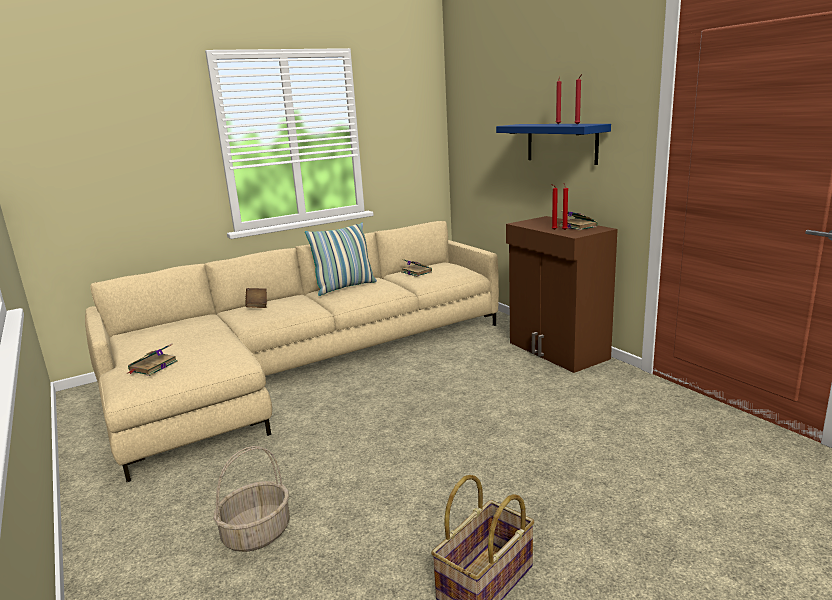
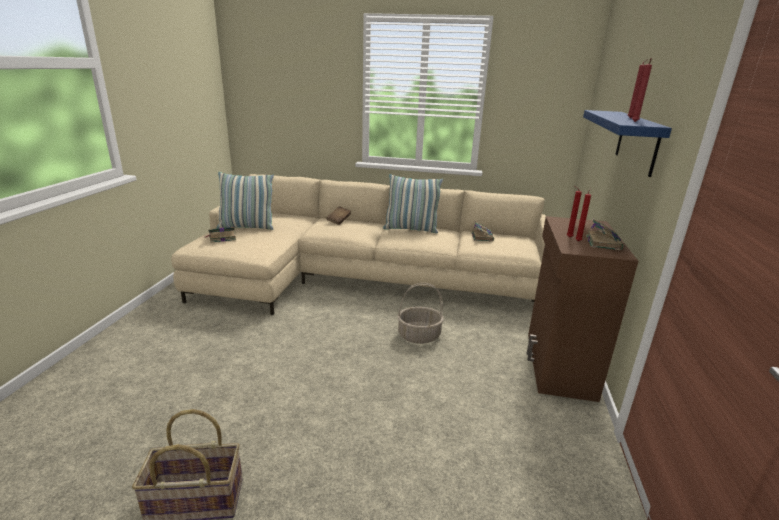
camera: 40 degrees right, 5 degrees up
(157, 347) = (247, 227): none -> pillow
(257, 533) = (173, 370): basket -> basket (419, 335)

